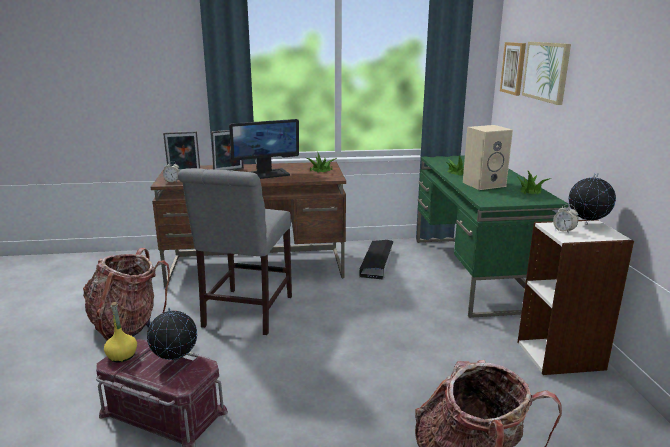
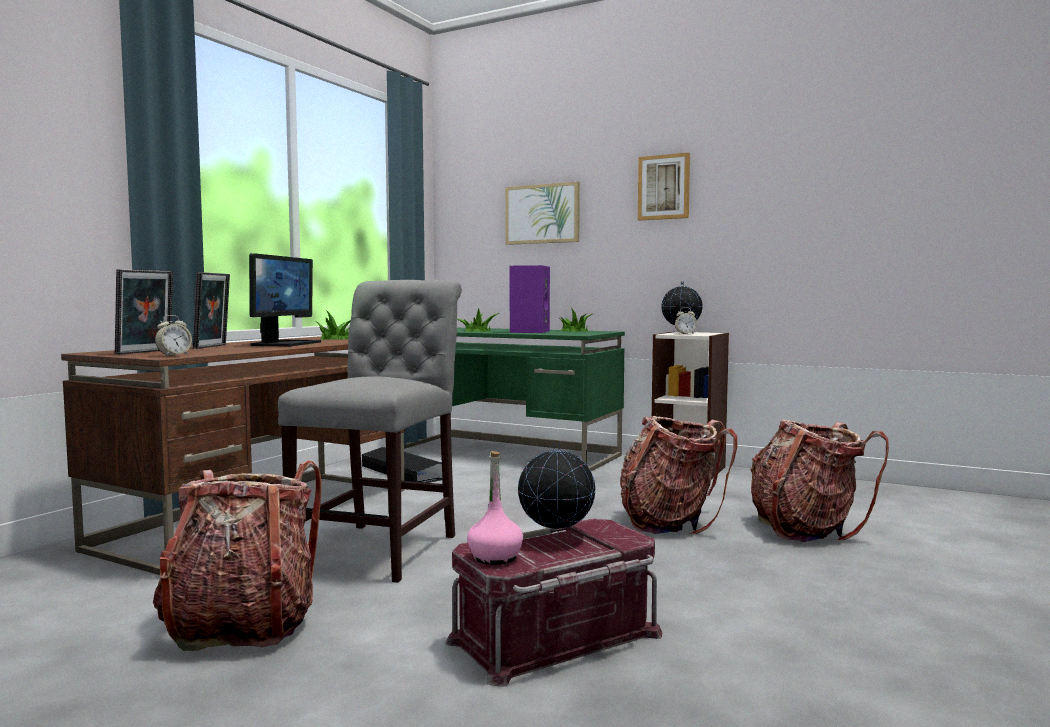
camera: 55 degrees left, 15 degrees down
(122, 356) = (495, 557): yellow bottle -> pink bottle
(245, 314) = (382, 548): grey chair -> grey chair turned 120 degrees counterclockwise
(401, 390) = (670, 523): none -> backpack
(484, 184) = (529, 332): beige speaker -> purple speaker
(514, 68) = (476, 220): picture -> picture (664, 187)

